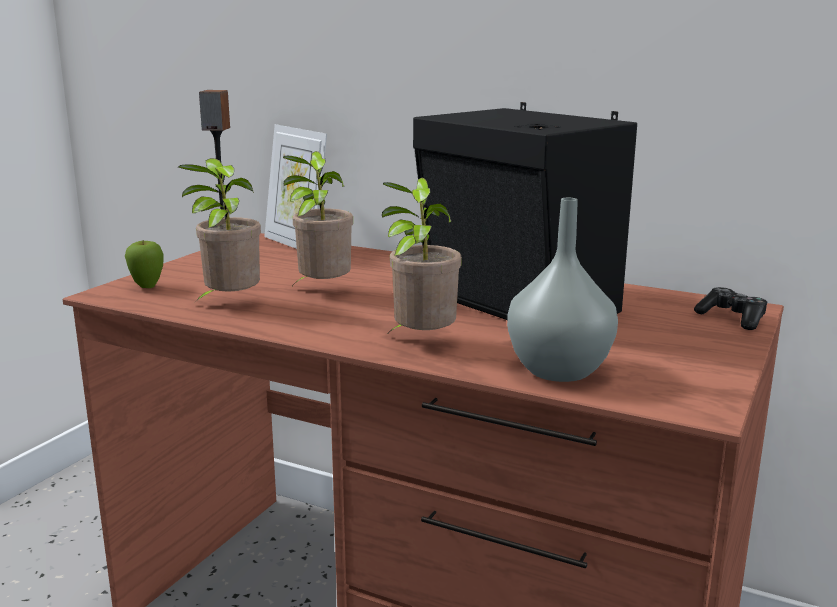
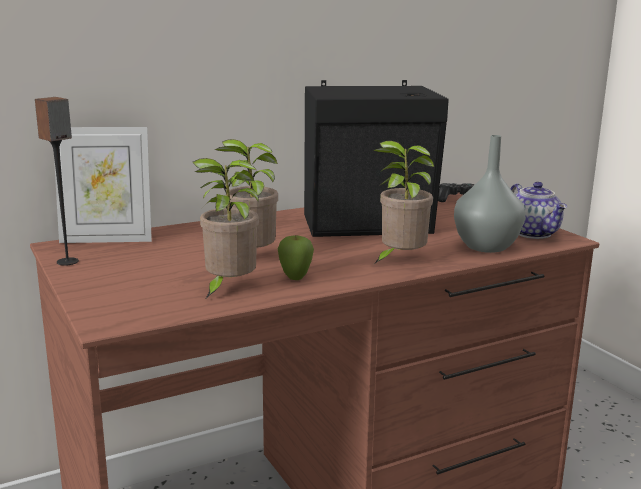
camera: 55 degrees left, 0 degrees up
(147, 287) = (122, 306): apple -> apple (295, 279)
(681, 386) = (534, 233): none -> teapot

